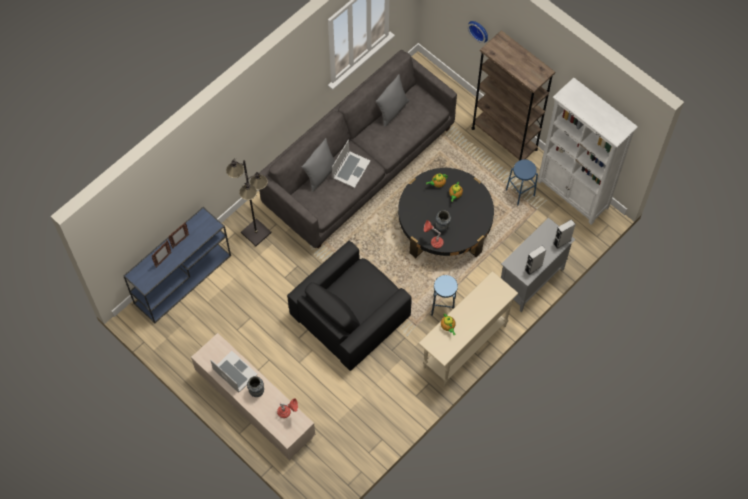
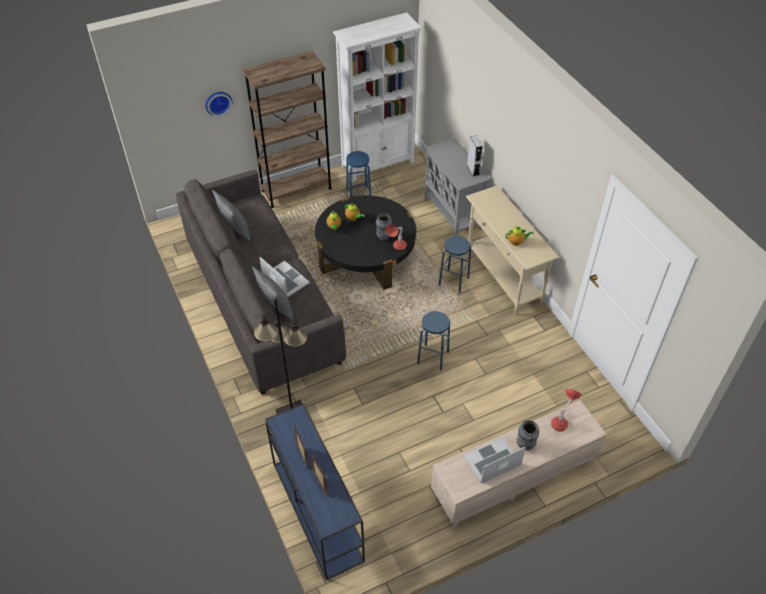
camera: 70 degrees left, 15 degrees down
(350, 314) = (433, 357): black armchair -> blue stool
(562, 242) = (454, 146): grey speaker -> none

